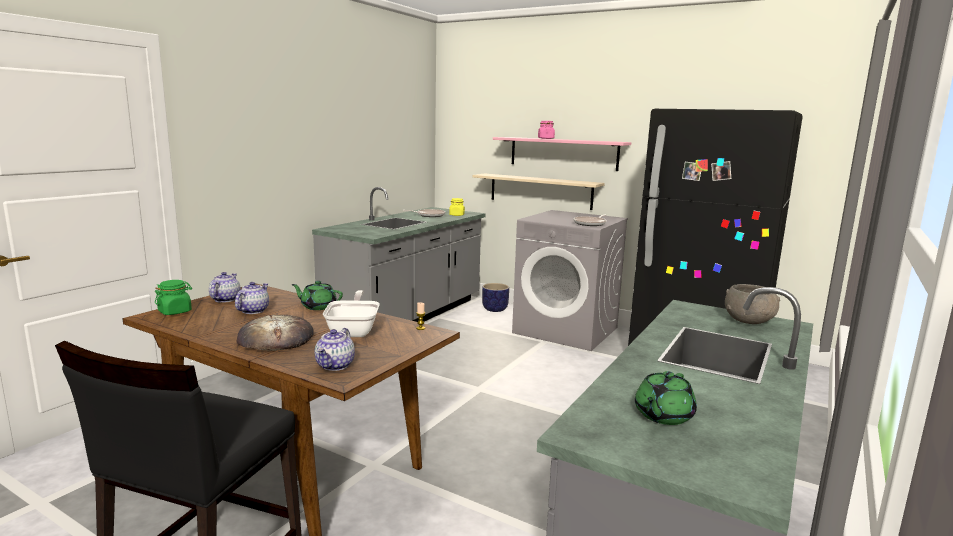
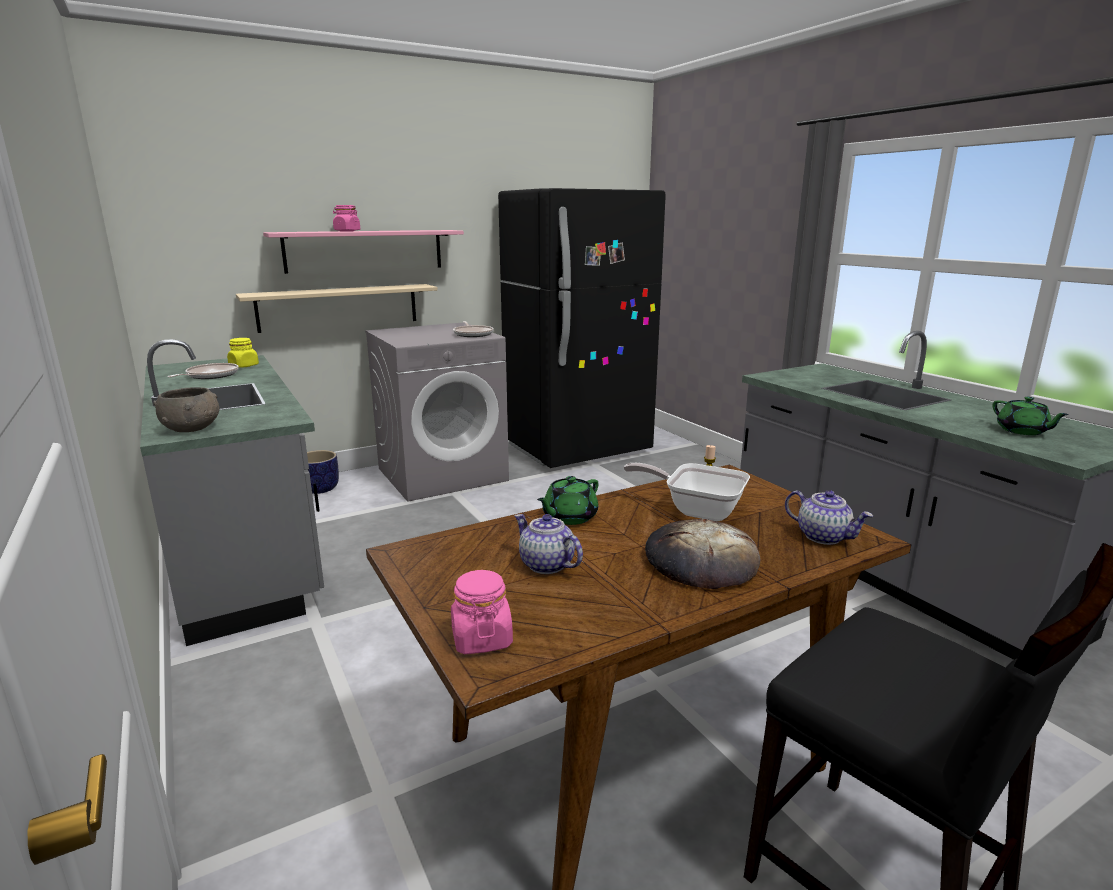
camera: 60 degrees left, 5 degrees up
(175, 311) = (481, 638): green jar -> pink jar
(225, 299) = (449, 583): teapot -> none
(749, 321) = (811, 372): grey bowl -> grey bowl (192, 428)

